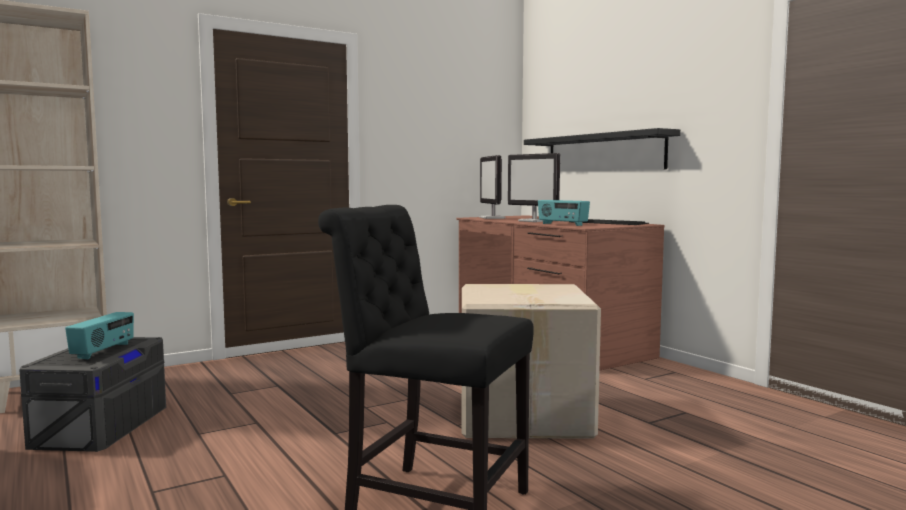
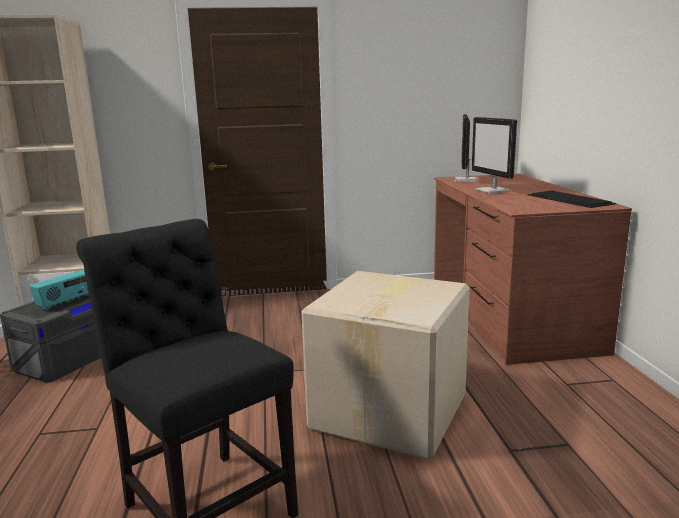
camera: 25 degrees right, 10 degrees up
(562, 224) = (506, 202): radio -> none
(603, 153) = (586, 113): black shelf -> none

